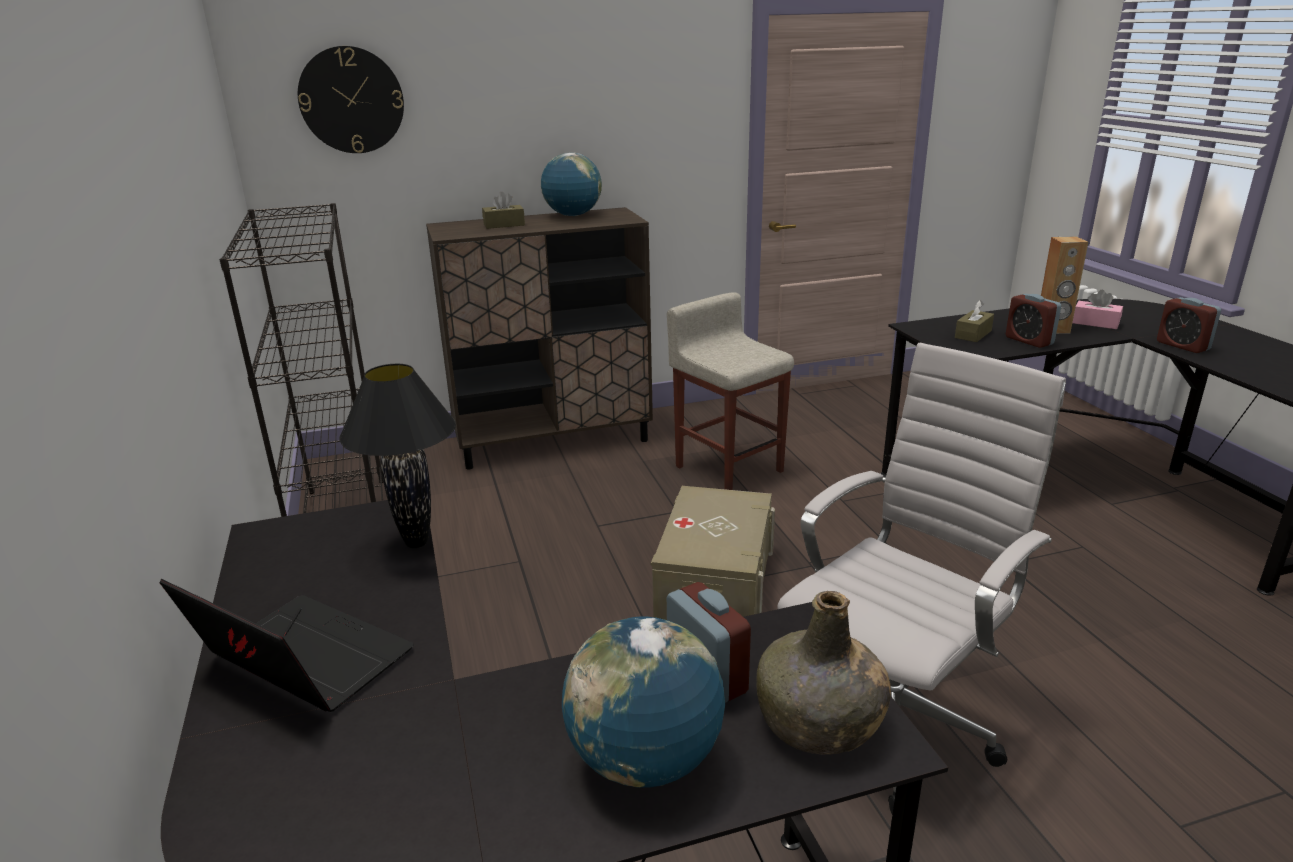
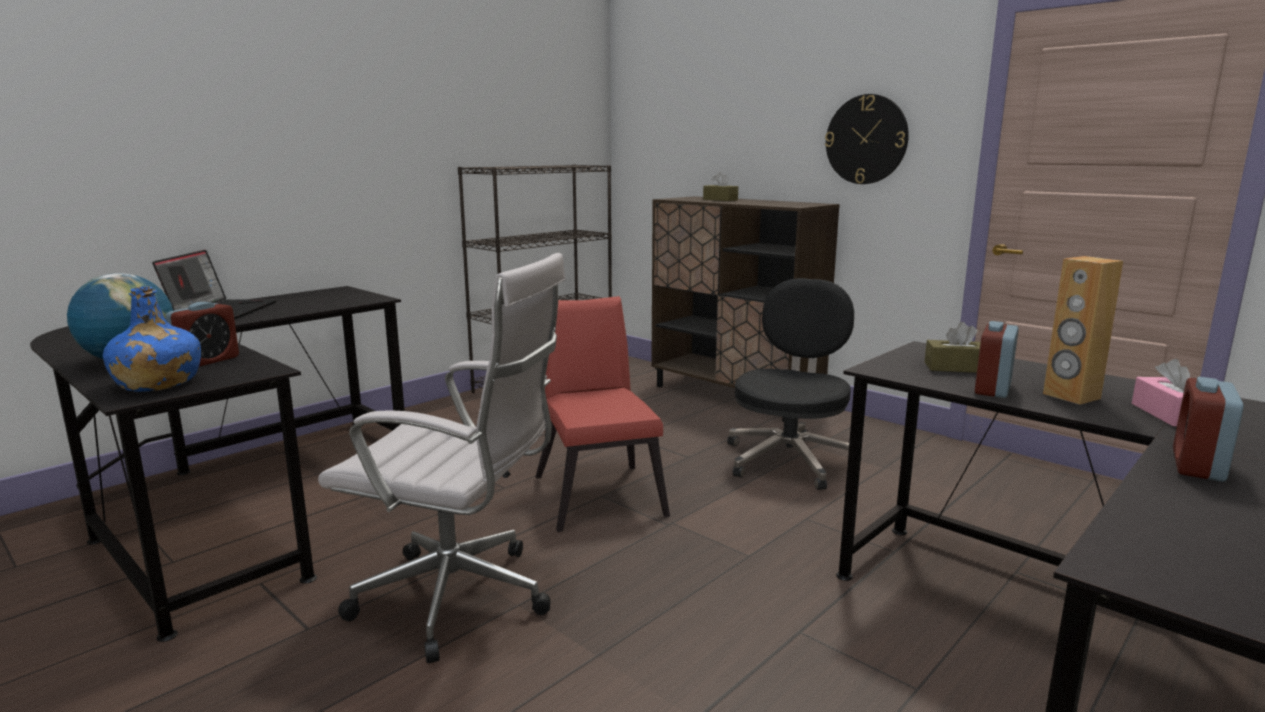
camera: 60 degrees right, 10 degrees down
(351, 100) = (668, 103): wall clock -> wall clock (866, 139)
(415, 543) = (340, 306): black table lamp -> none
(573, 215) = (780, 202): globe -> none
(714, 582) = (599, 492): beige storage box -> red chair
(728, 468) = (789, 459): beige stool -> black office chair
(819, 722) = (157, 384): green bottle -> blue bottle

